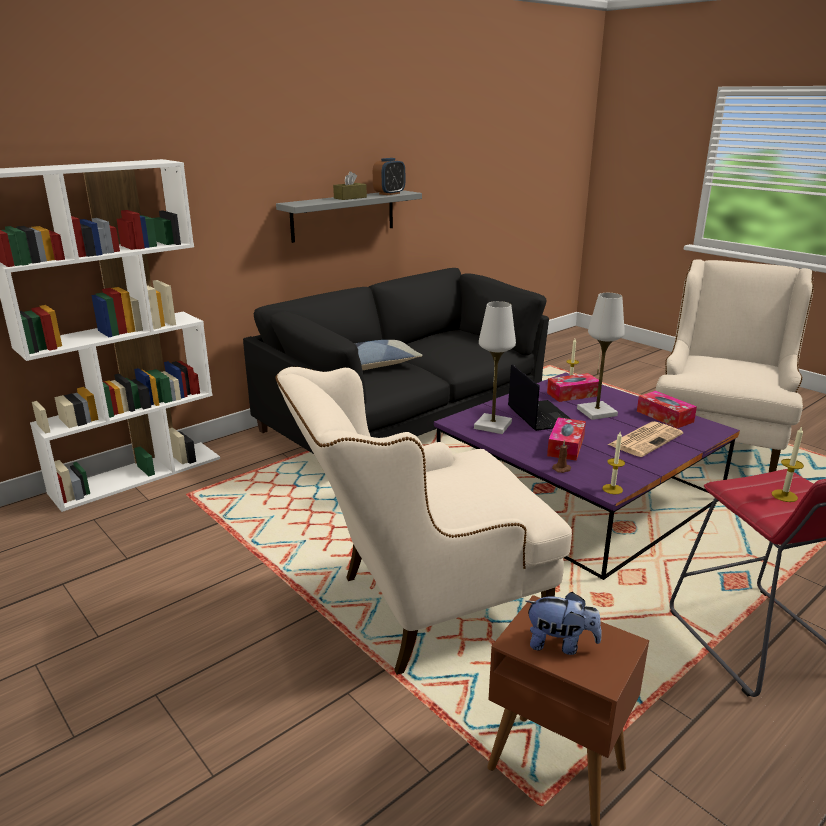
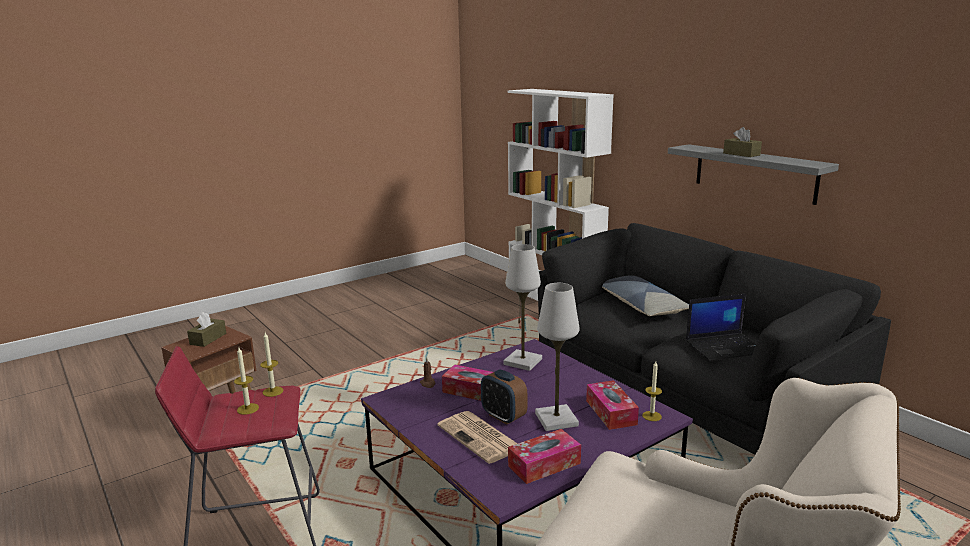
camera: 95 degrees right, 5 degrees down
(389, 194) = (790, 161): alarm clock -> alarm clock (503, 416)
(421, 609) = (371, 390): beige armchair -> none
(540, 415) = (546, 386): laptop -> laptop (725, 347)
(560, 644) = (208, 339): plush toy -> brown tissue box
(612, 489) = (384, 401): candle -> candle (273, 391)

